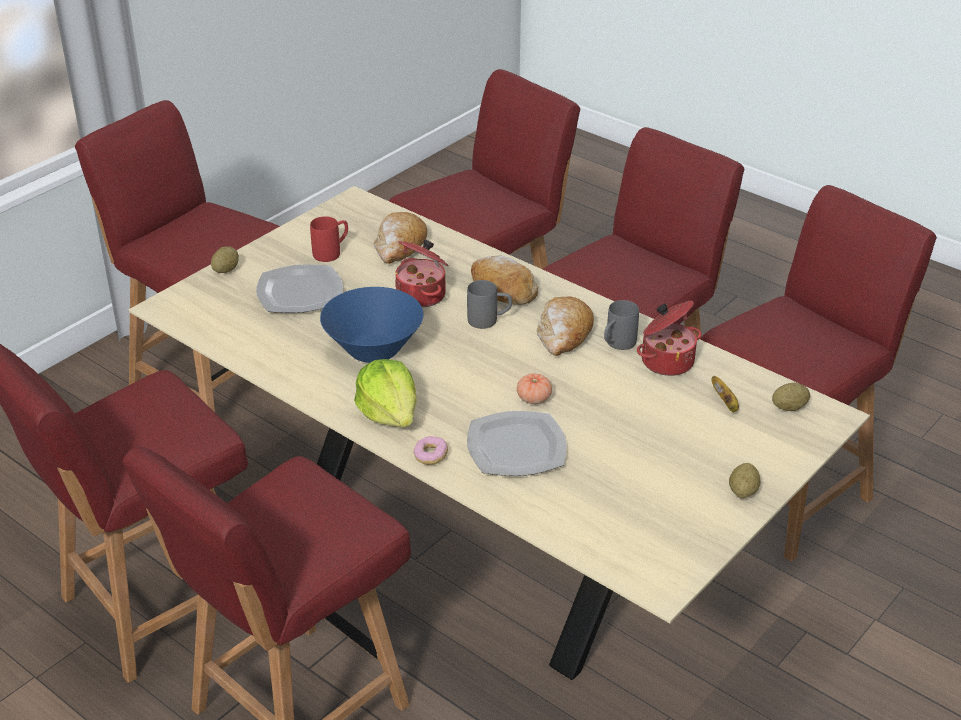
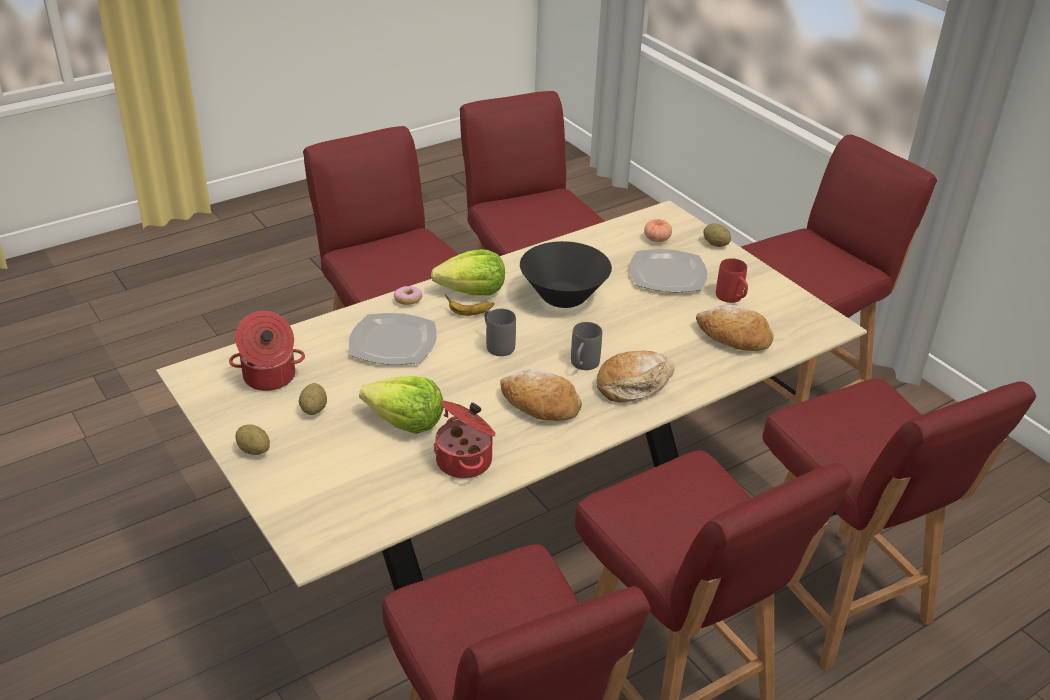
camera: 105 degrees right, 0 degrees up
(374, 350) = (563, 297): blue bowl -> black bowl
(422, 295) = (641, 336): cooking pot -> cooking pot (269, 377)
(534, 398) = (451, 365): tomato -> tomato (657, 239)
(617, 345) = (508, 435): grey mug -> grey mug (496, 344)
(638, 407) = (405, 422): none -> lettuce
(725, 403) = (378, 480): banana -> banana (469, 313)
(789, 407) = (345, 524): potato -> potato (314, 409)

